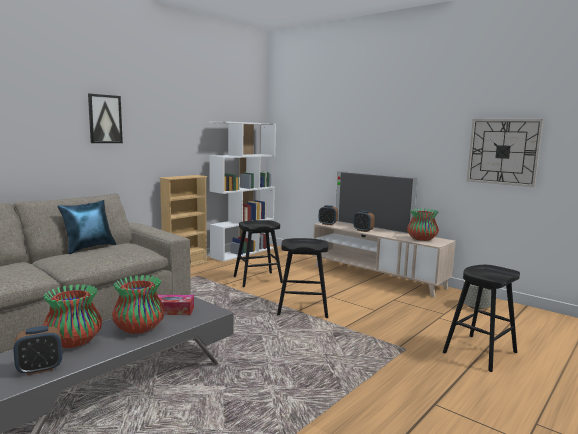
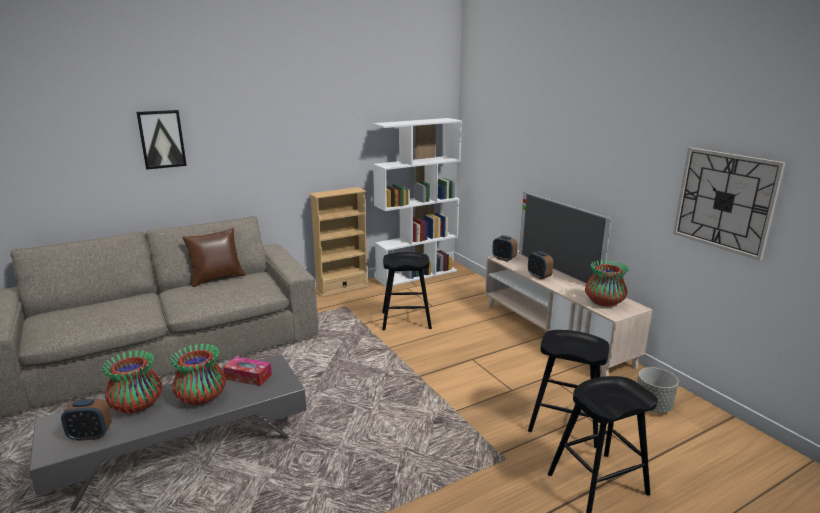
camera: 20 degrees right, 10 degrees up
(89, 248) = (217, 278): blue pillow -> brown pillow
(105, 119) = (242, 134): picture -> picture (162, 139)
(302, 309) = (426, 374): black stool -> black stool (565, 423)

